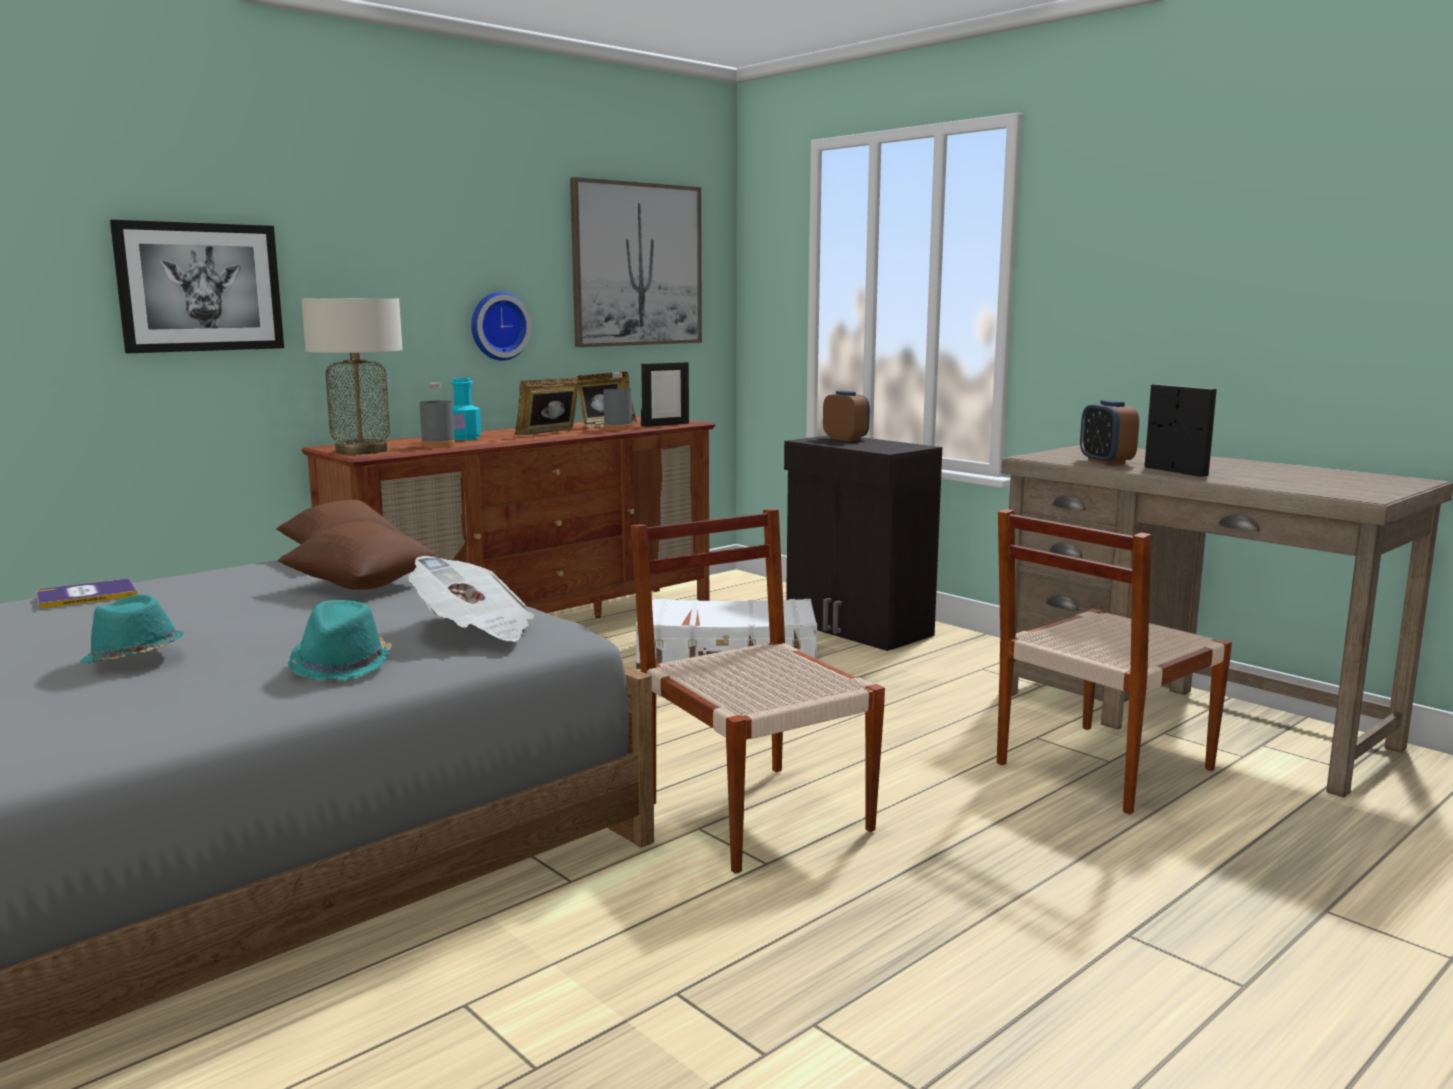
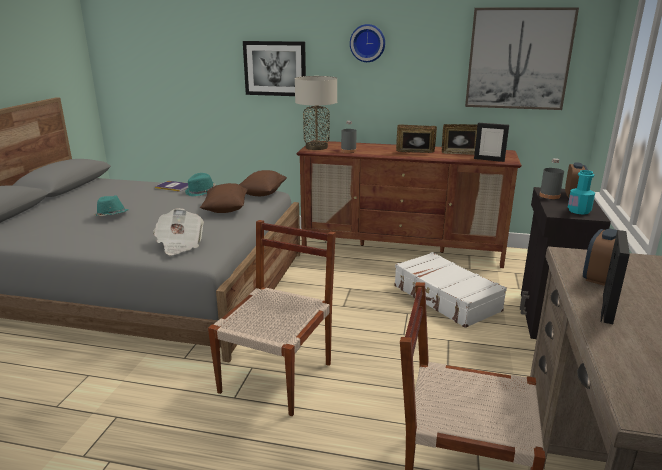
camera: 55 degrees right, 10 degrees up
(342, 664) = (126, 241): turquoise hat -> turquoise hat (201, 192)
(464, 438) = (374, 148): turquoise bottle -> turquoise bottle (579, 211)
(498, 326) = (416, 91): wall clock -> wall clock (367, 43)
(618, 428) = (455, 157): grey bottle -> grey bottle (549, 195)

